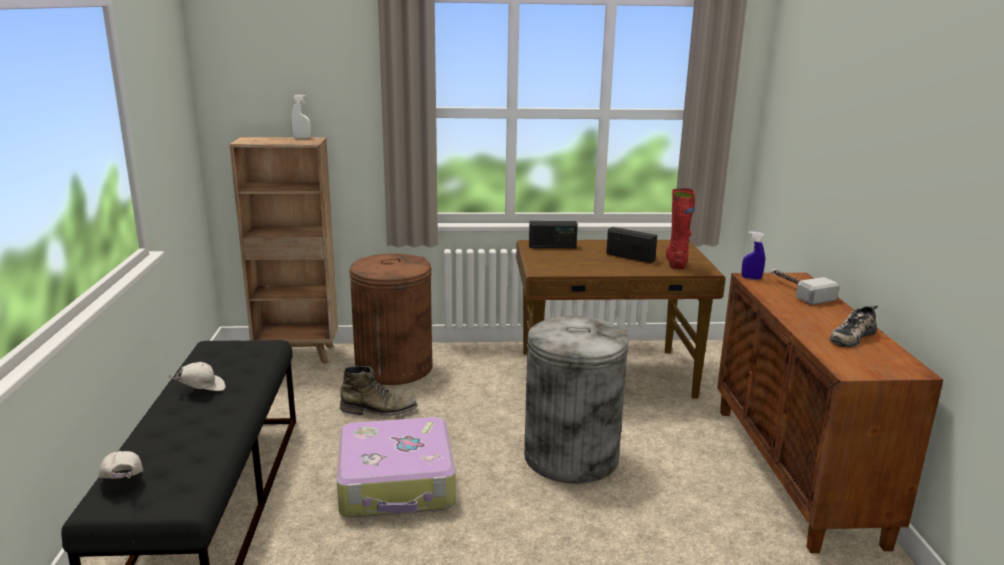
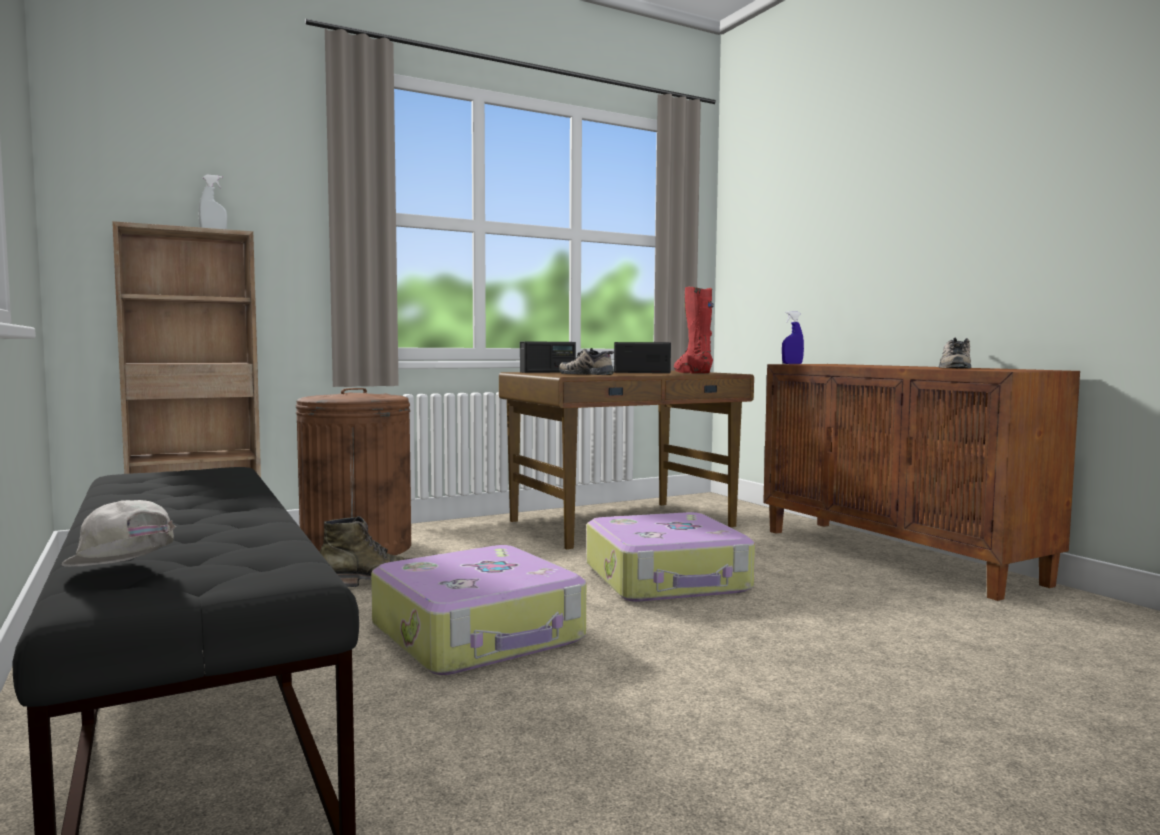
camera: 25 degrees left, 15 degrees down
(201, 389) = (163, 499): white cap -> none
(569, 263) = (587, 374): none -> shoe
(571, 456) = (668, 579): grey trash can -> suitcase
(797, 291) = (847, 364): hammer -> none

